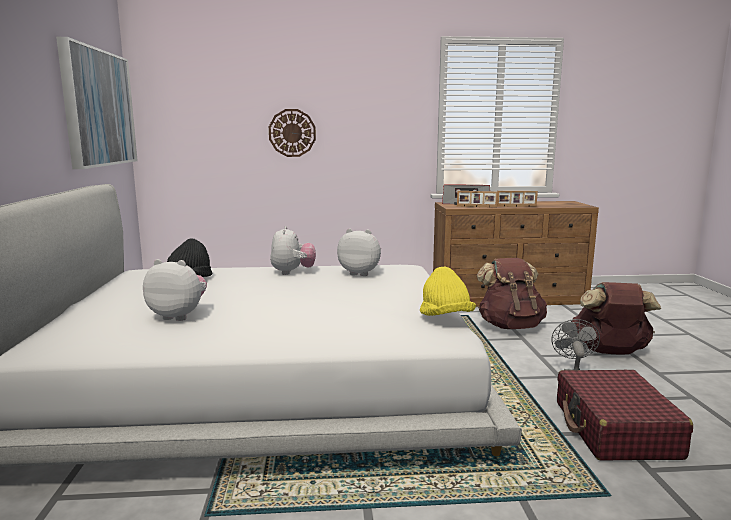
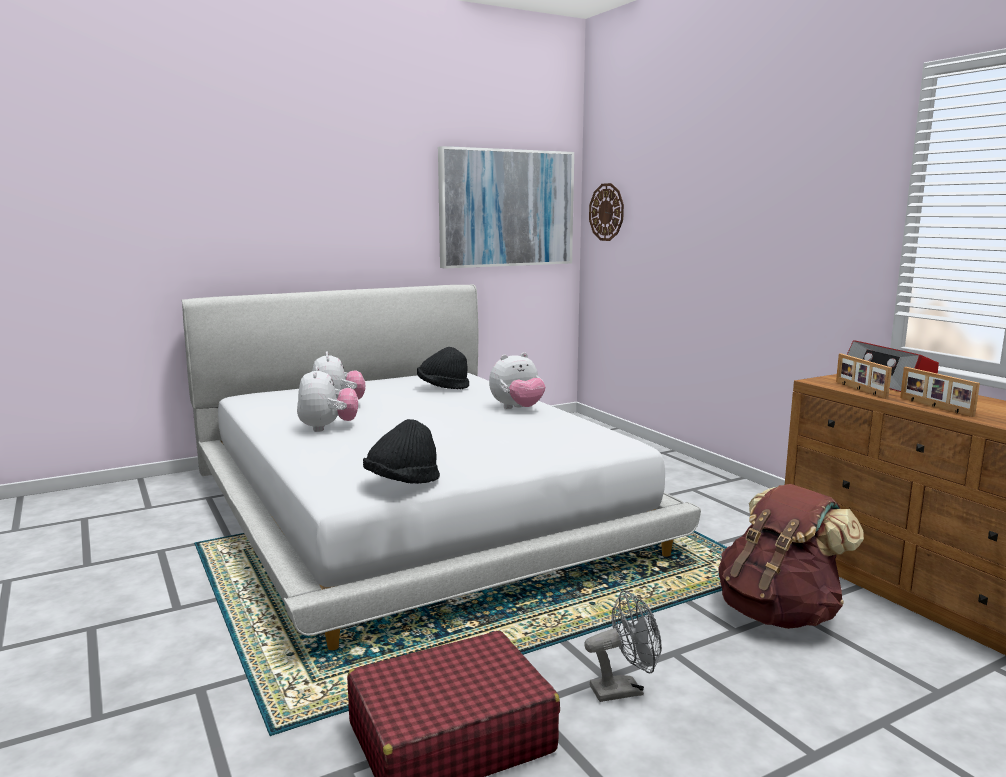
camera: 65 degrees right, 0 degrees up
(292, 133) = (707, 237): wall clock -> wall clock (606, 212)
(360, 273) = (551, 429): plush toy -> plush toy (327, 428)
(445, 318) = (402, 482): yellow hat -> black hat
(609, 352) = (785, 727): brown backpack -> none

